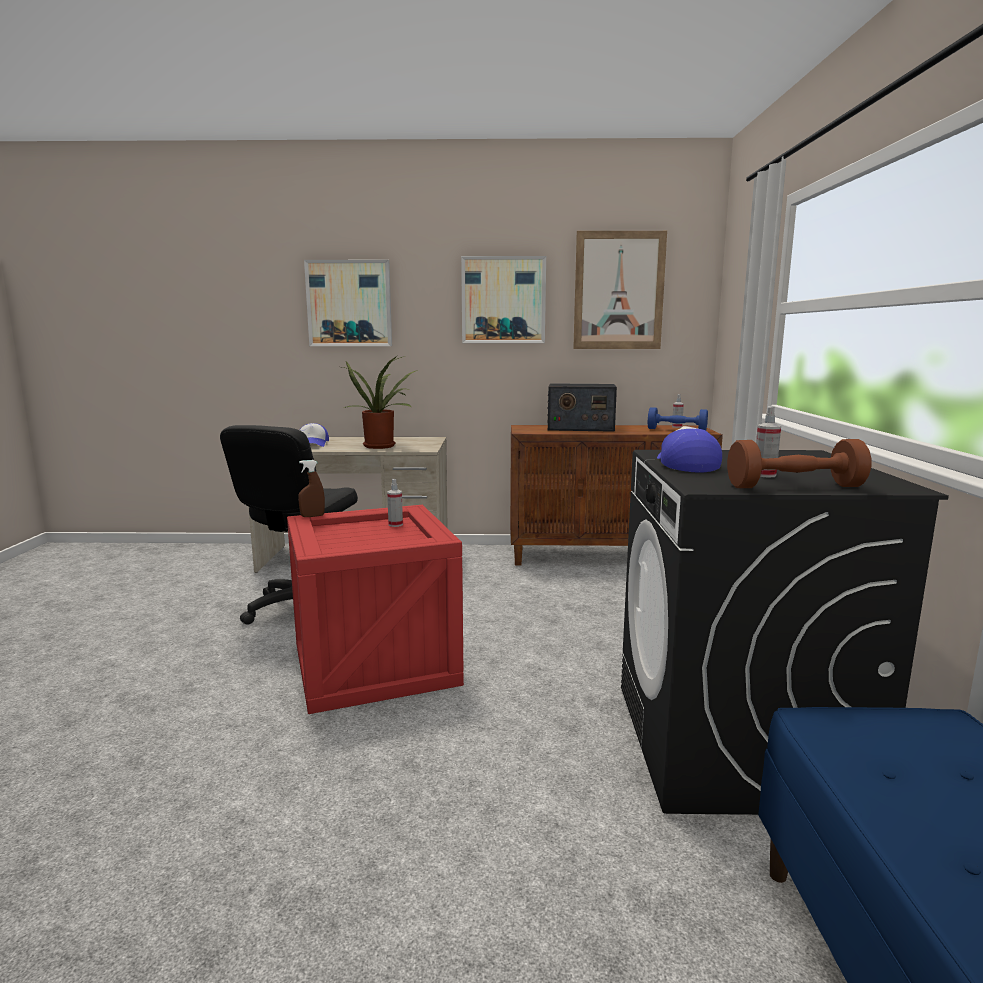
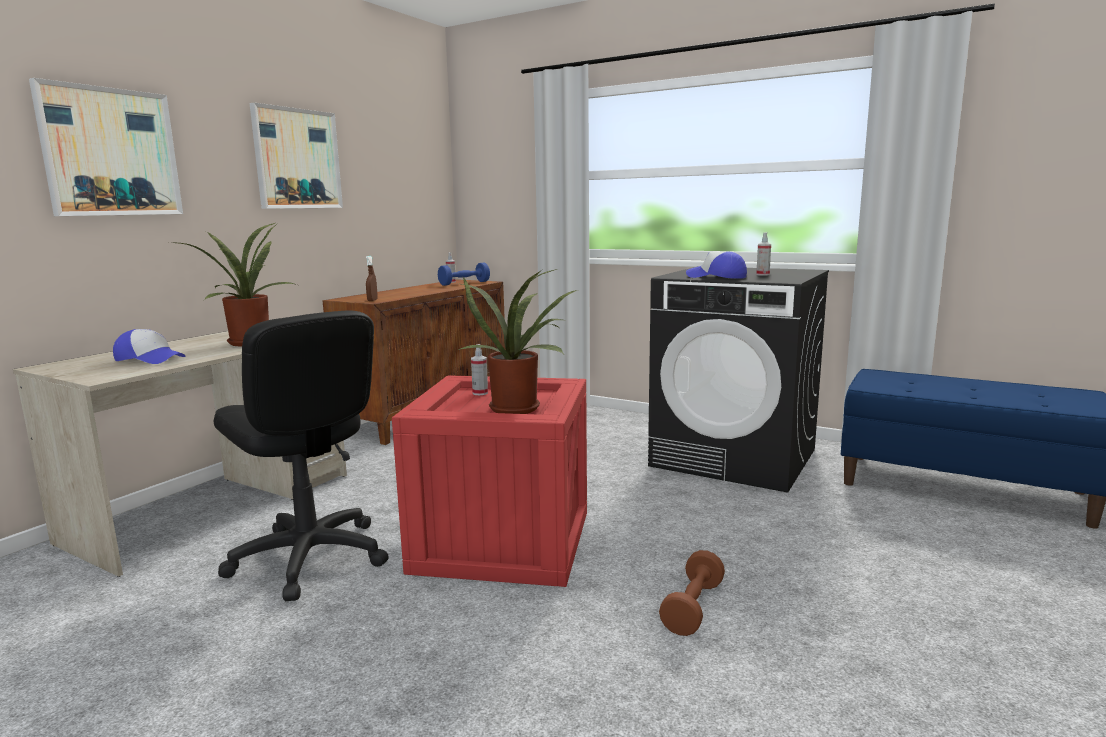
camera: 60 degrees left, 0 degrees up
(312, 516) = (415, 408): brown spray bottle -> brown spray bottle (372, 300)
(360, 542) = (518, 407): none -> potted plant
(580, 428) = (395, 292): radio -> none
(619, 291) = (389, 155): picture -> none
(794, 487) = (797, 275): brown dumbbell -> brown dumbbell (693, 608)

